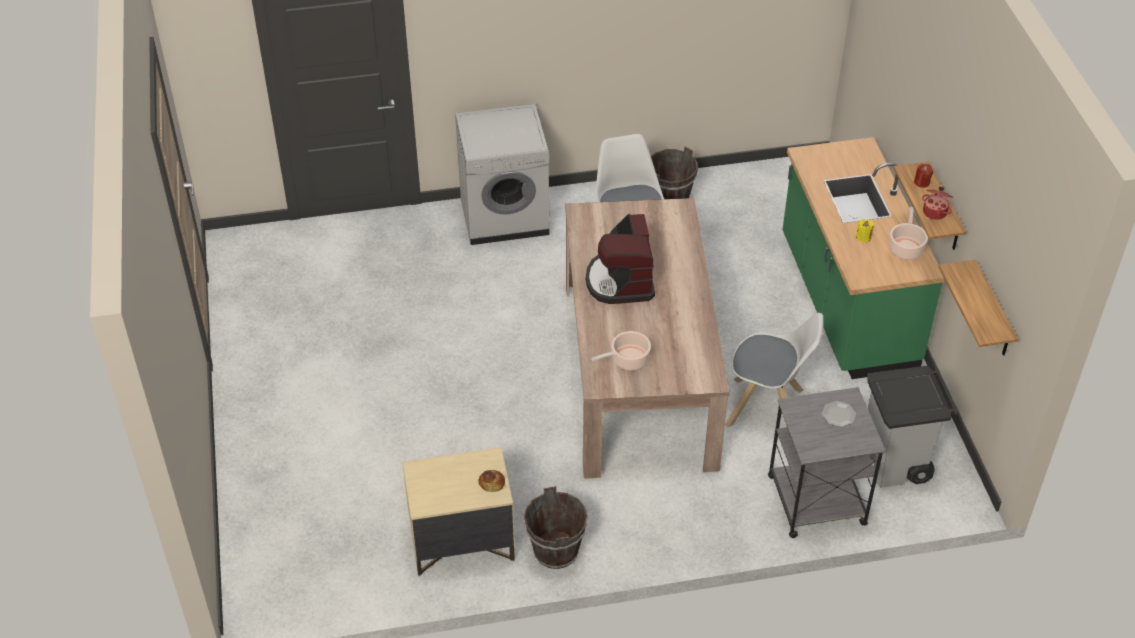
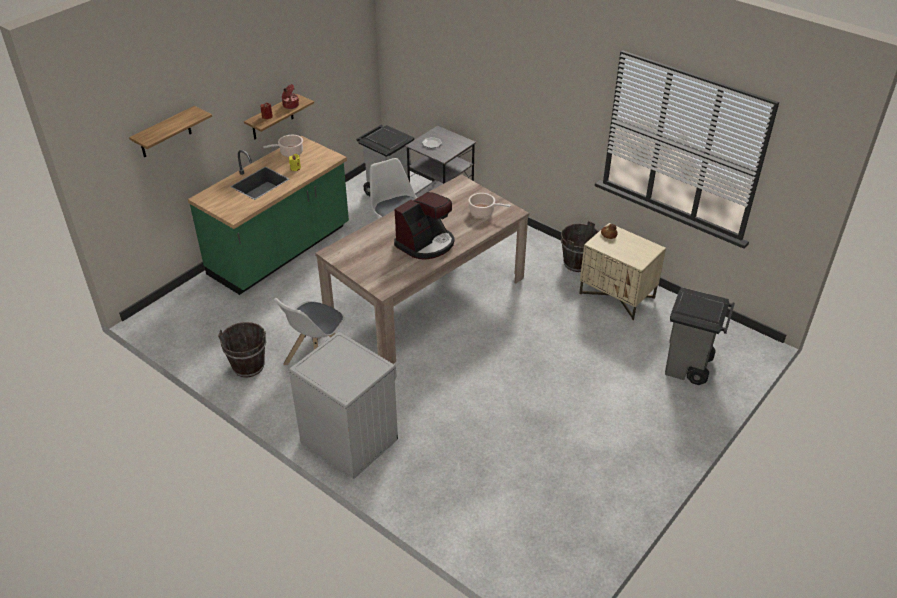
camera: 130 degrees left, 5 degrees down
(297, 511) = (688, 367): none -> grey trash can
(992, 311) = (336, 89): shelf -> shelf (165, 133)

